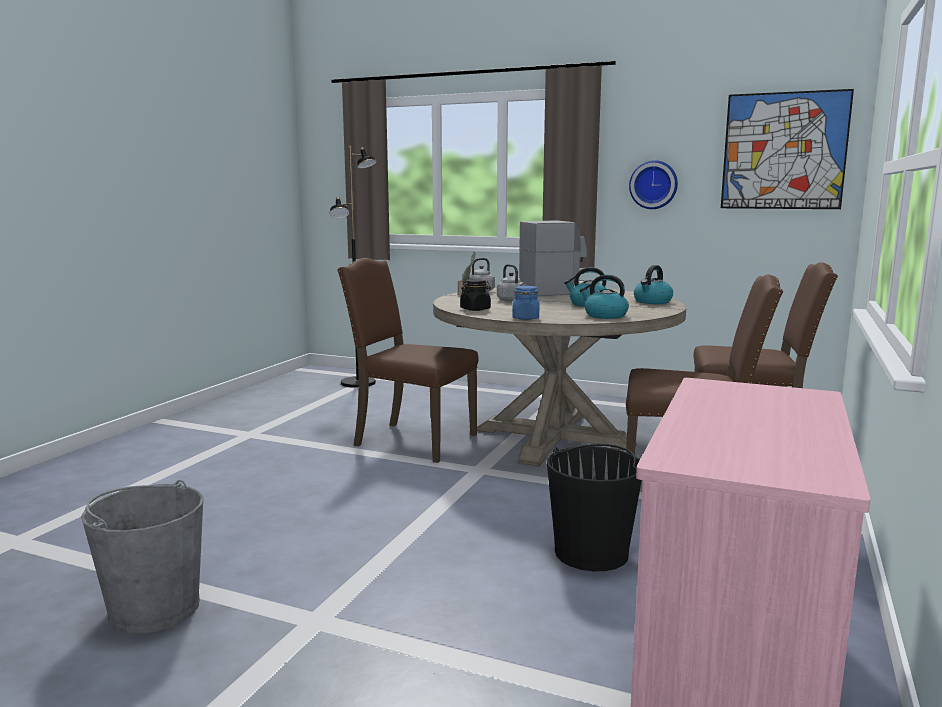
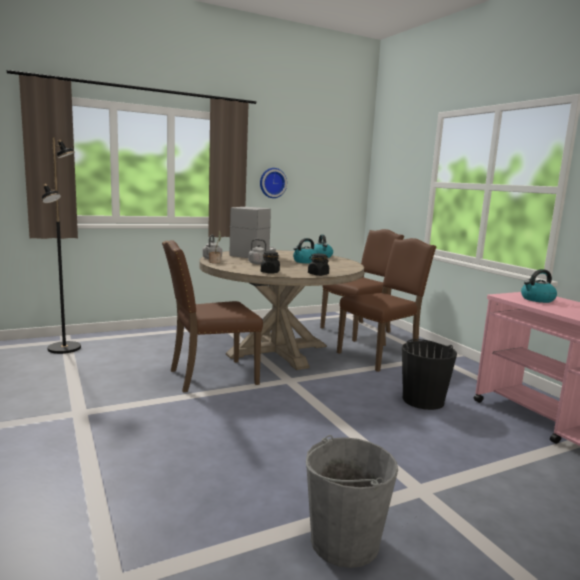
camera: 50 degrees left, 0 degrees up
(525, 318) = (318, 274): blue jar -> black jar
(604, 315) = (340, 267): kettle -> kettle (537, 299)
(784, 151) = (336, 167): picture -> none

